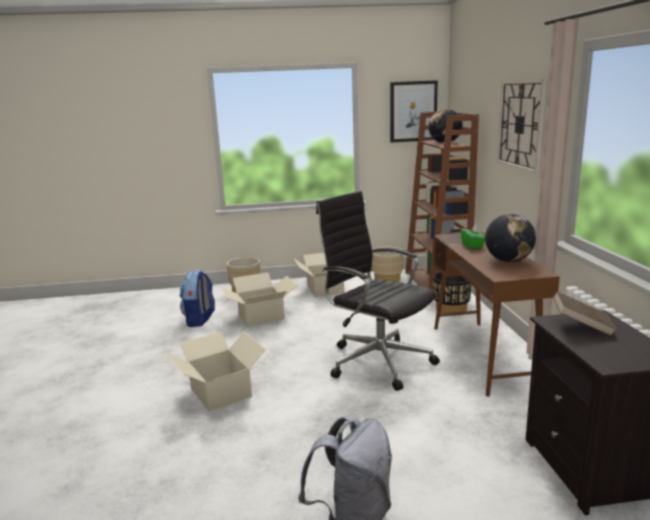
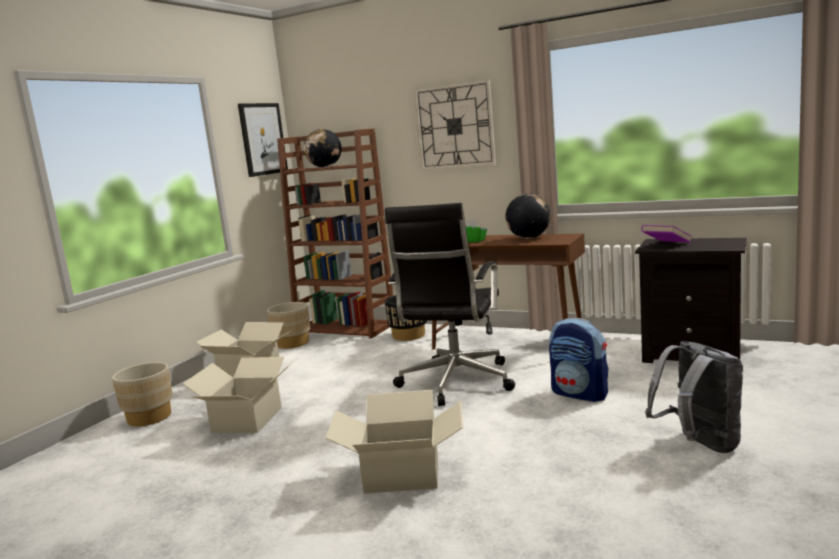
camera: 55 degrees left, 5 degrees down
(200, 320) = (174, 461): backpack -> backpack (580, 394)
(377, 361) = (455, 383): black office chair -> black office chair turned 60 degrees counterclockwise
(581, 326) = (666, 245): brown book -> purple book

